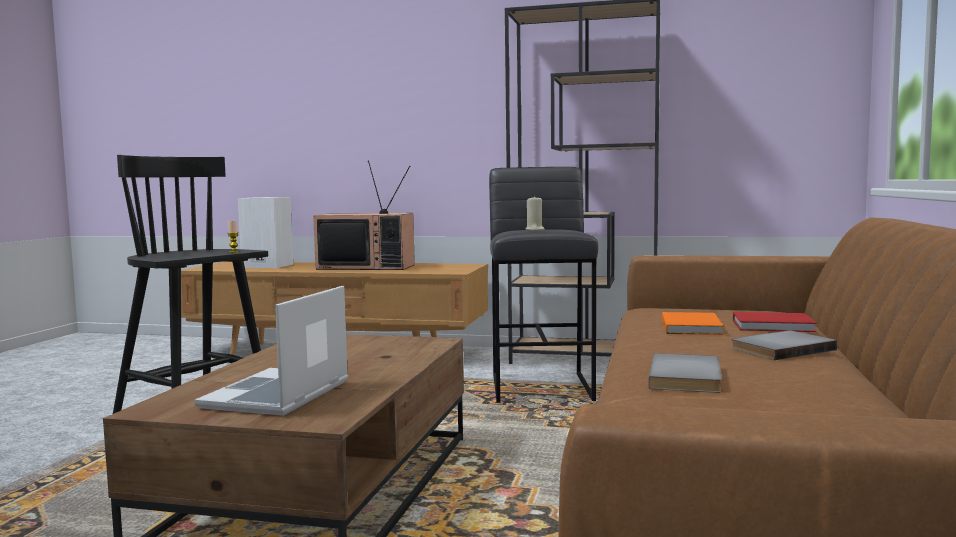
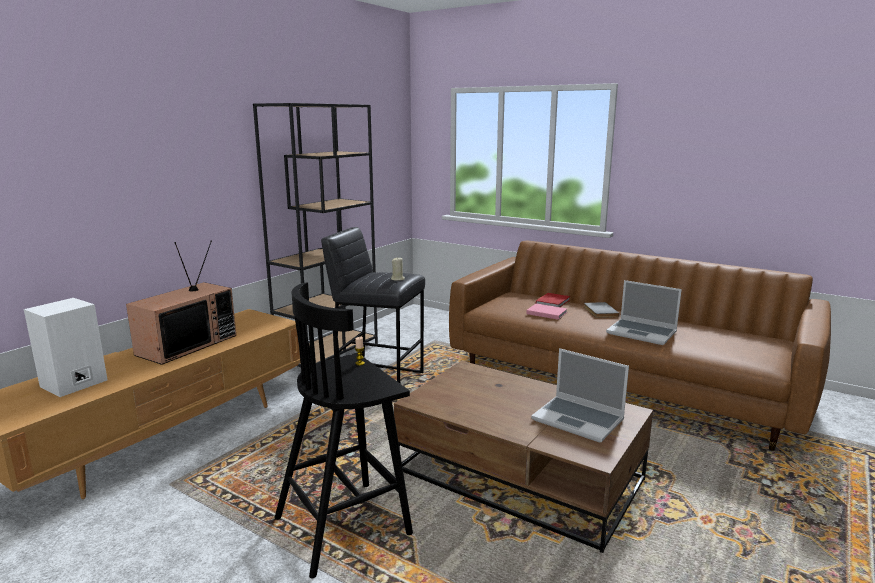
camera: 70 degrees left, 10 degrees up
(688, 377) = (642, 333): grey book -> laptop
(692, 327) = (546, 313): orange book -> pink book

